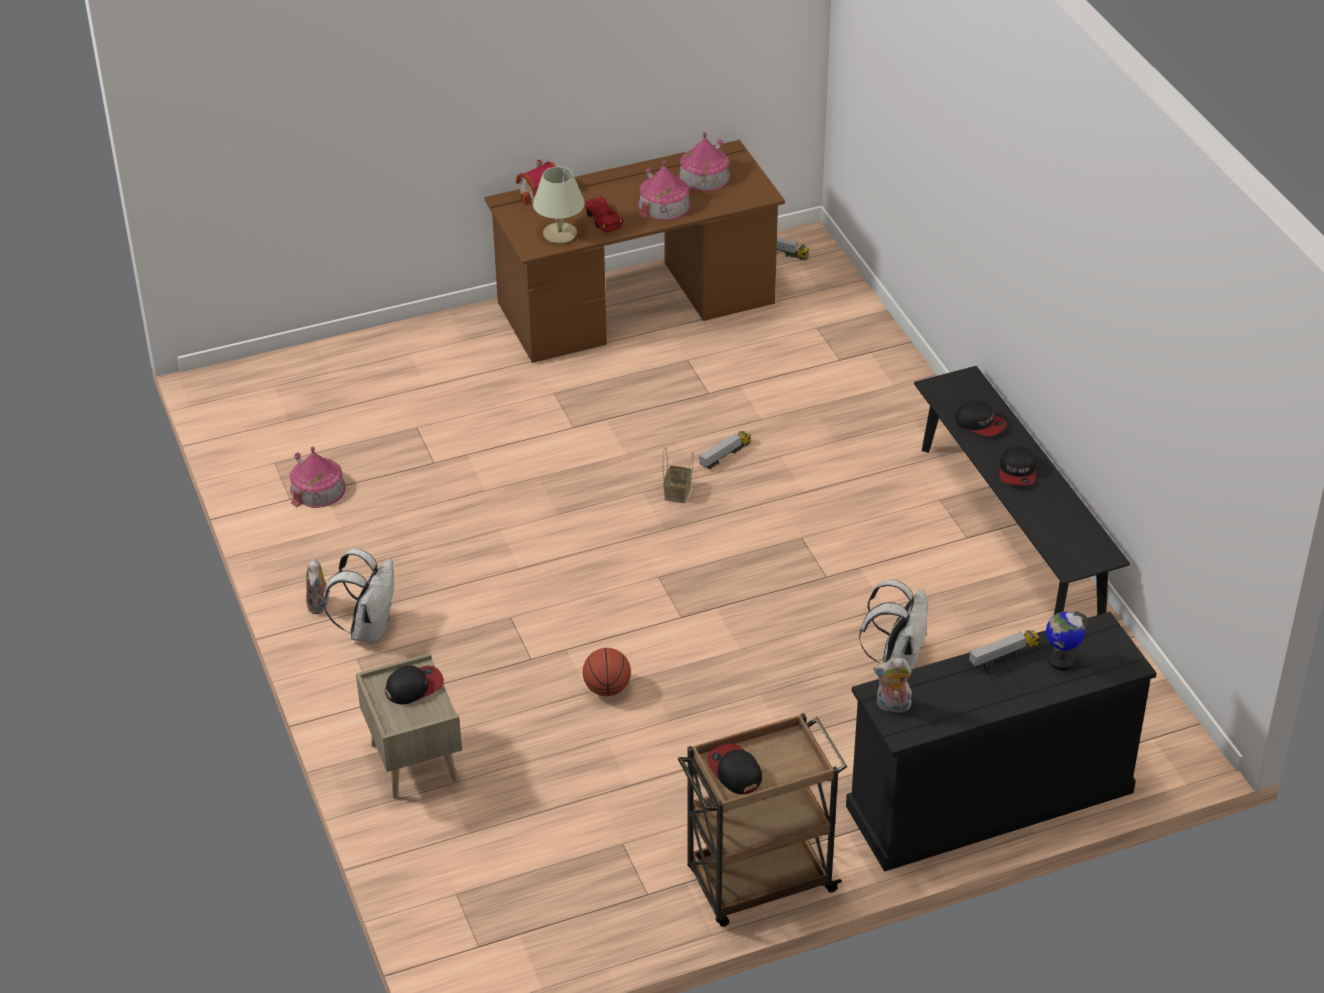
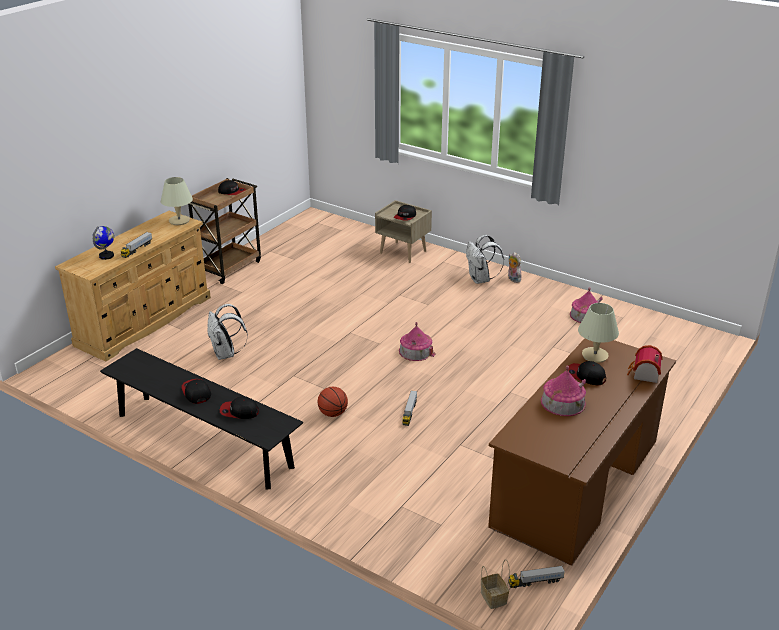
camera: 145 degrees right, 10 degrees down
(602, 219) = (585, 376): red toy car -> cap
(607, 689) = (354, 297): basketball -> basketball (333, 413)
(678, 493) = (413, 382): basket -> basket (492, 597)
(704, 176) = (567, 436): toy house -> toy house (416, 351)
(892, 706) = (179, 221): plush toy -> beige table lamp
(988, 800) = (145, 320): black dresser -> beige dresser

